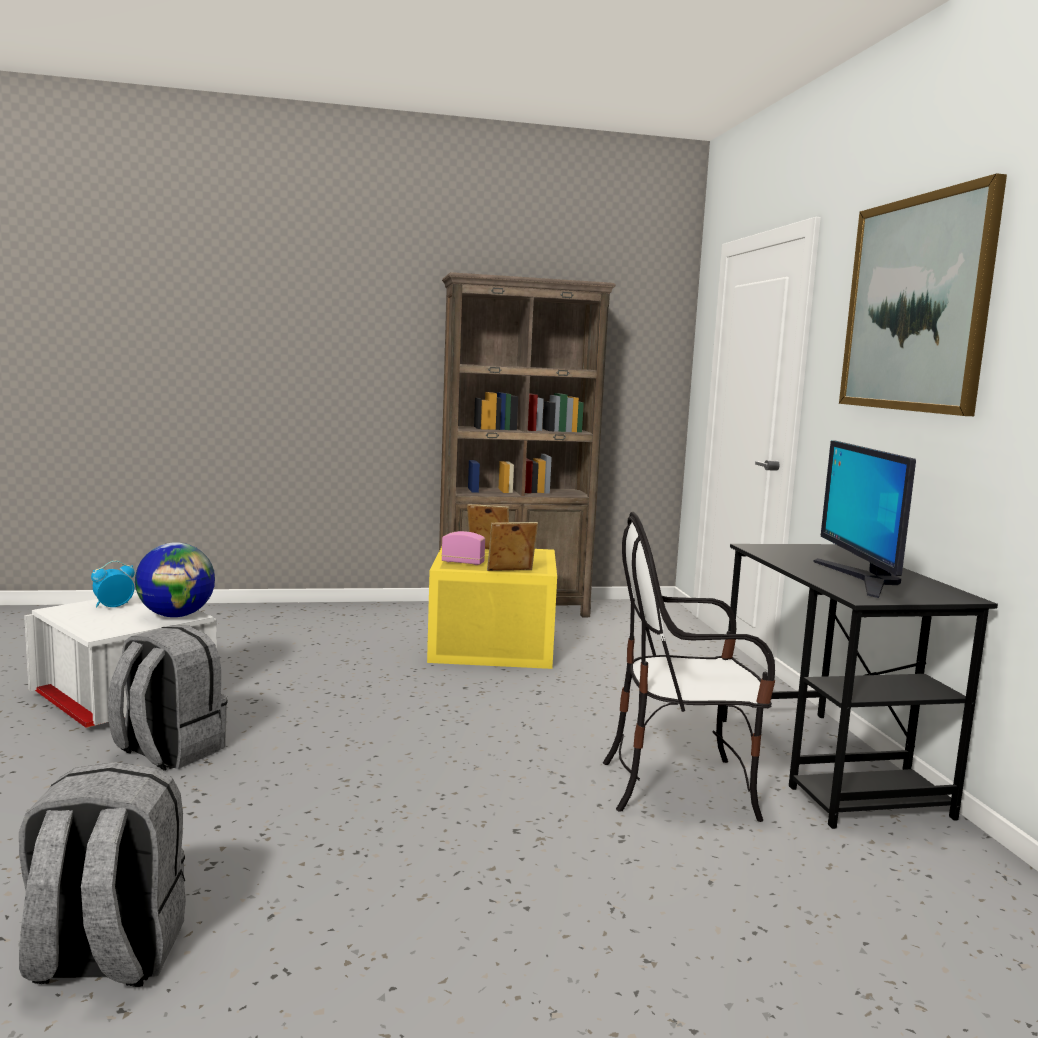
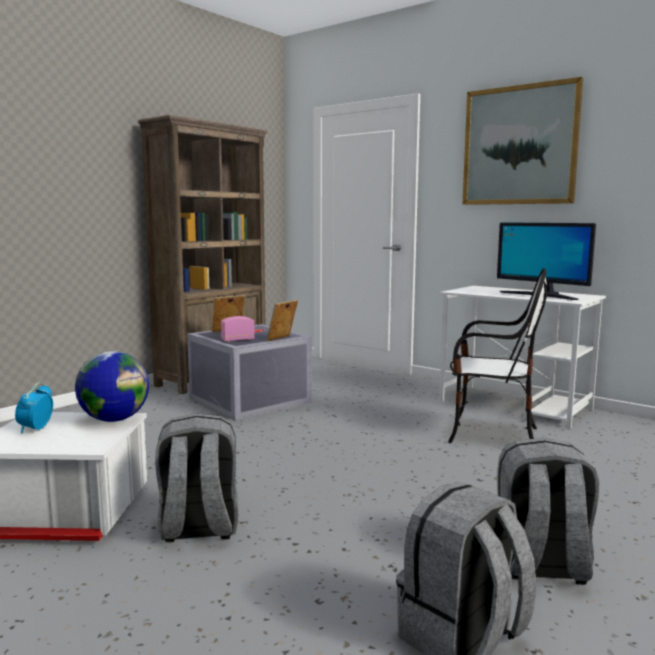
camera: 40 degrees left, 0 degrees up
(331, 949) = (540, 566): none -> grey backpack
(490, 646) = (249, 400): yellow storage box -> grey storage box
(680, 787) = (491, 434): chair -> chair turned 120 degrees counterclockwise
(827, 765) = (515, 405): black desk -> white desk

